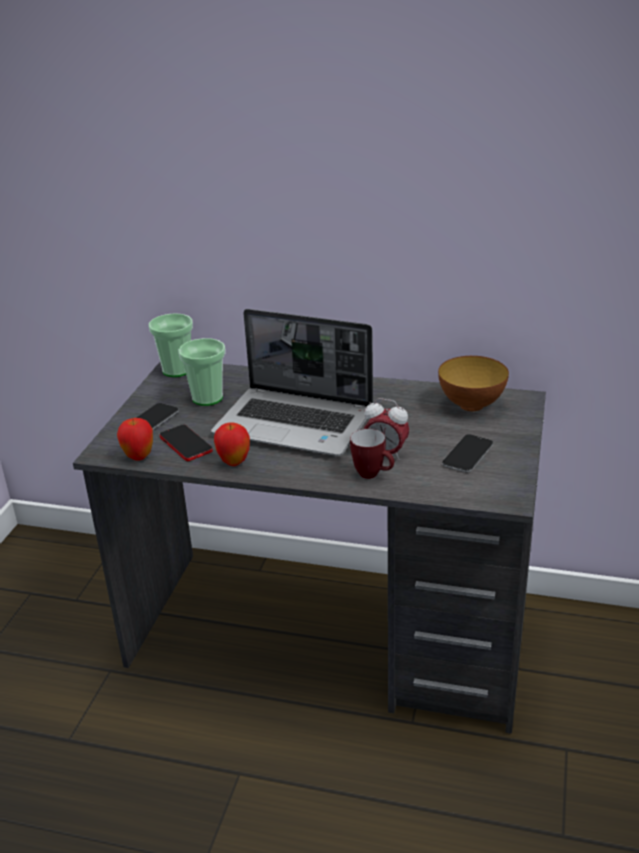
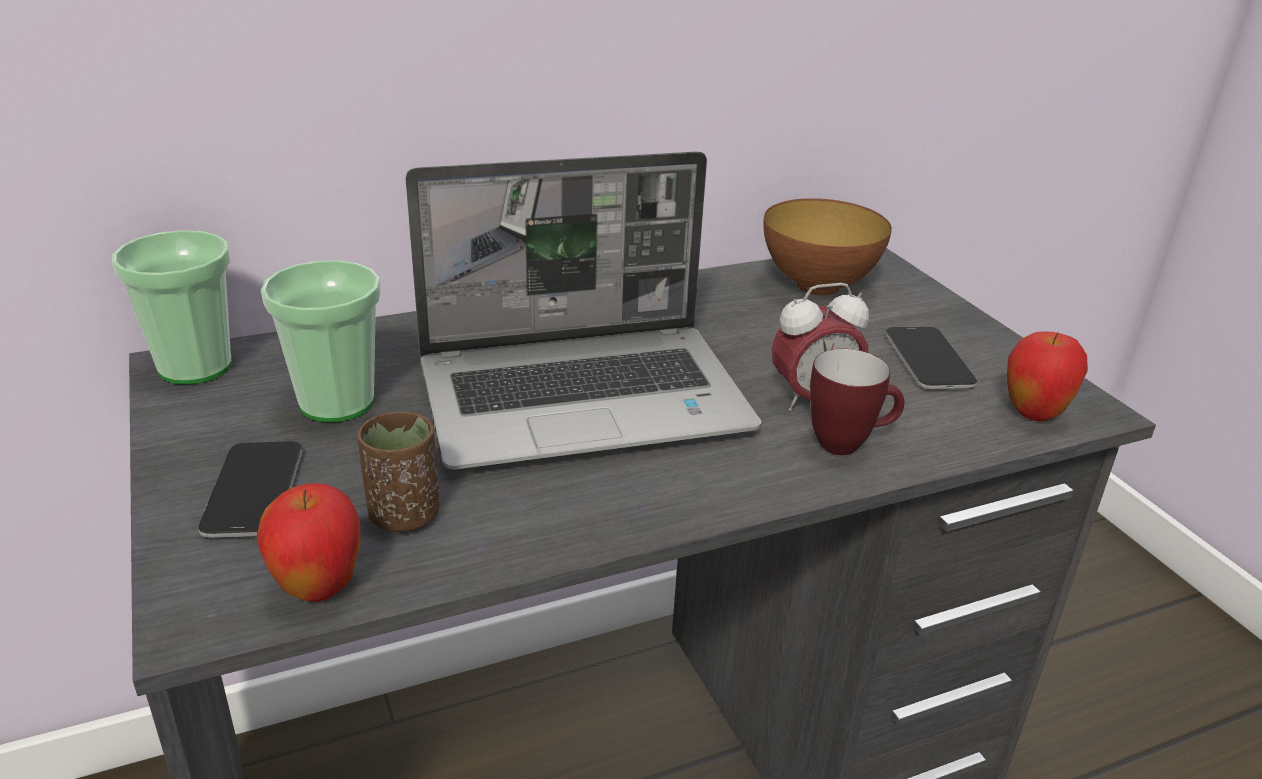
camera: 40 degrees left, 0 degrees up
(186, 444) = (404, 515): phone -> brown cup
(234, 462) = (564, 516): apple -> apple (1033, 414)

